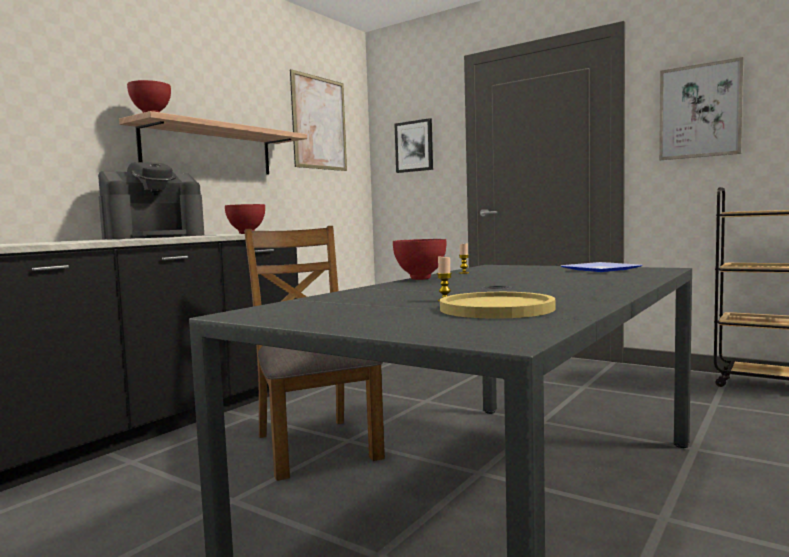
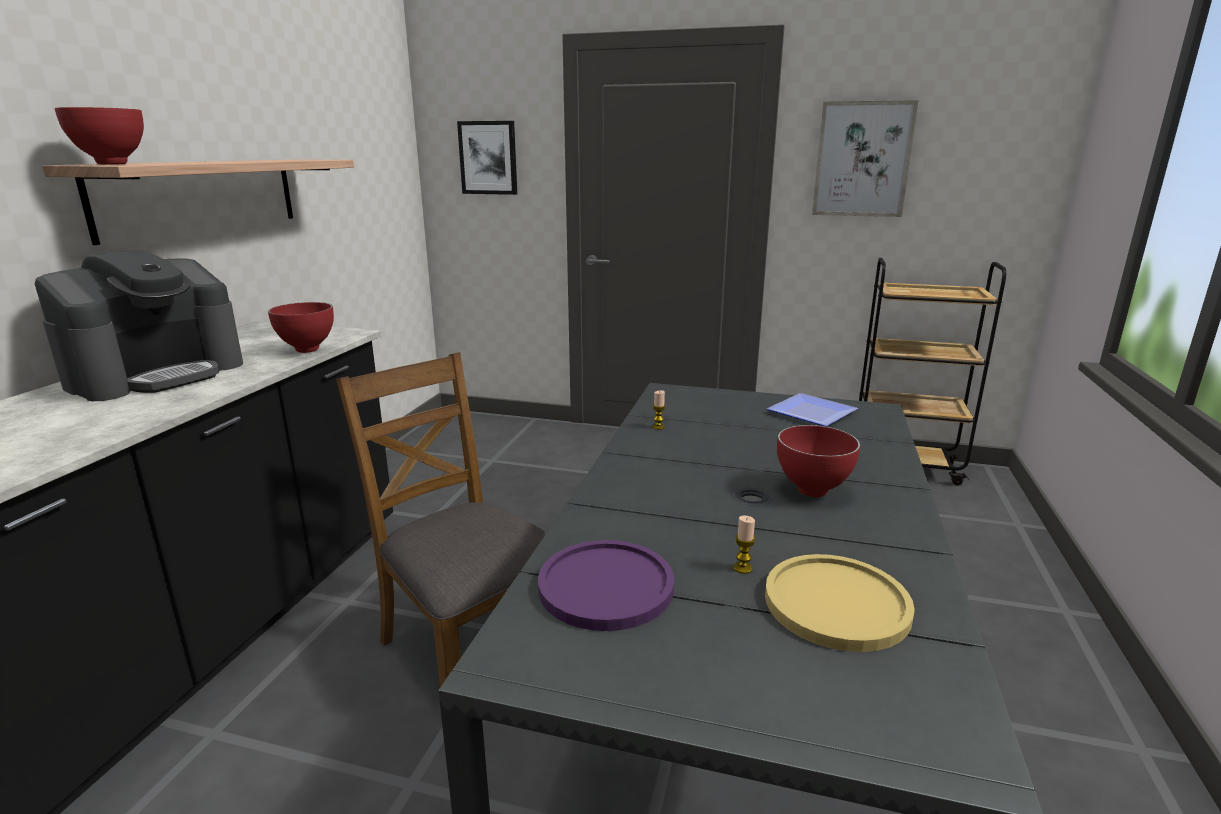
camera: 20 degrees left, 15 degrees up
(319, 123) = (352, 124): picture -> none
(338, 302) = (606, 586): none -> purple plate
(421, 279) = (625, 456): red bowl -> red bowl (813, 491)

